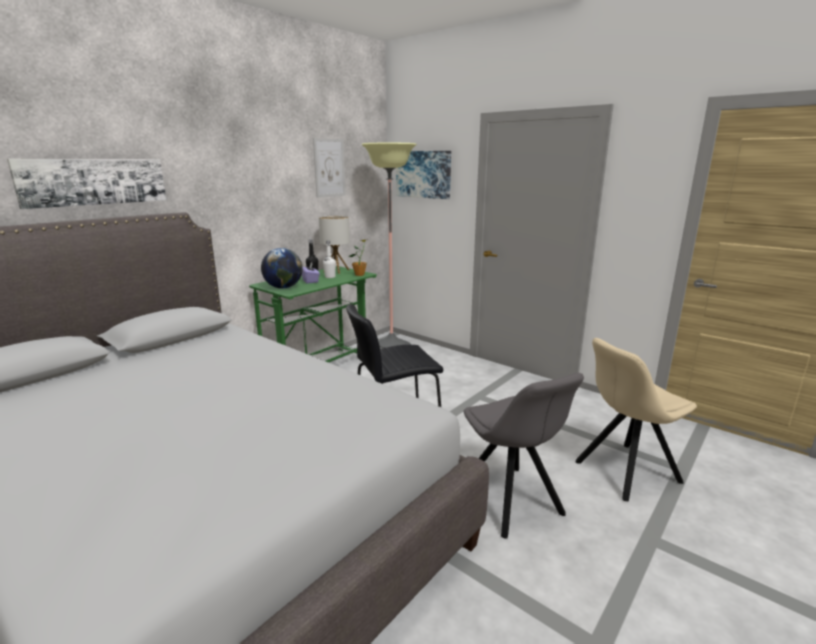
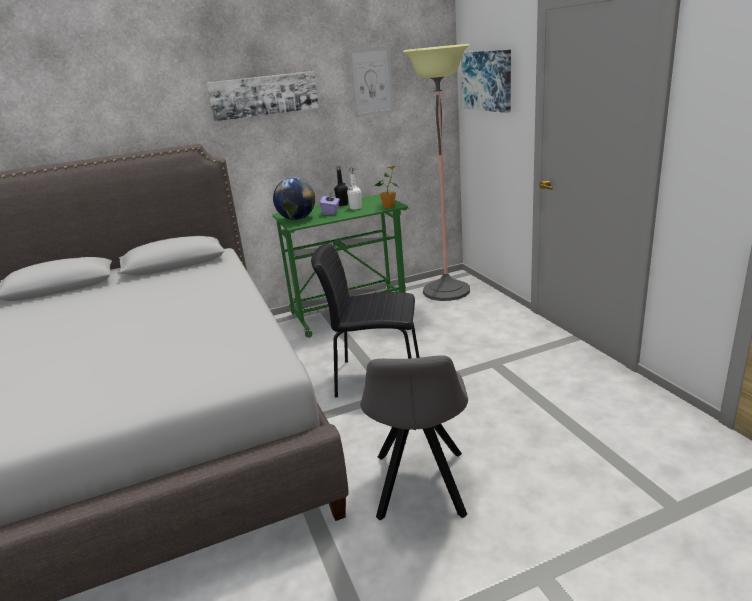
camera: 30 degrees right, 5 degrees up
(94, 181) = (120, 121): picture -> picture (264, 95)
(336, 271) = (372, 200): table lamp -> none
(626, 471) = (592, 491): beige chair -> none

